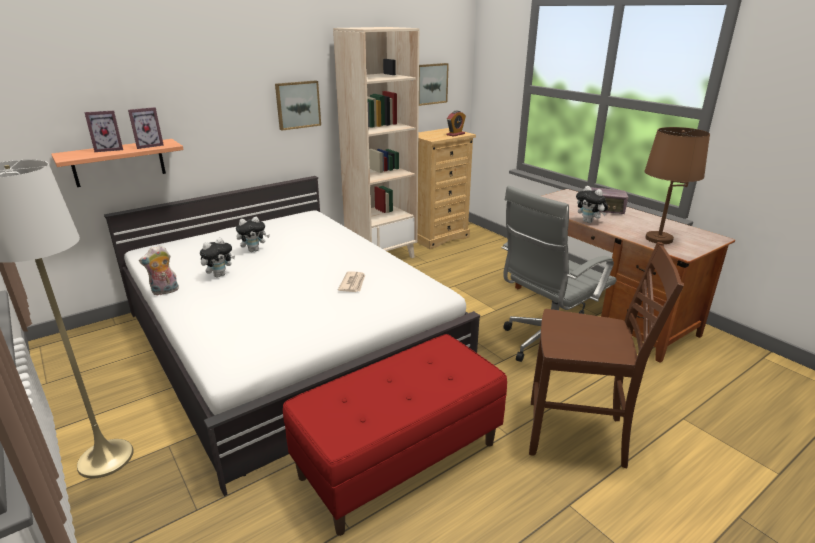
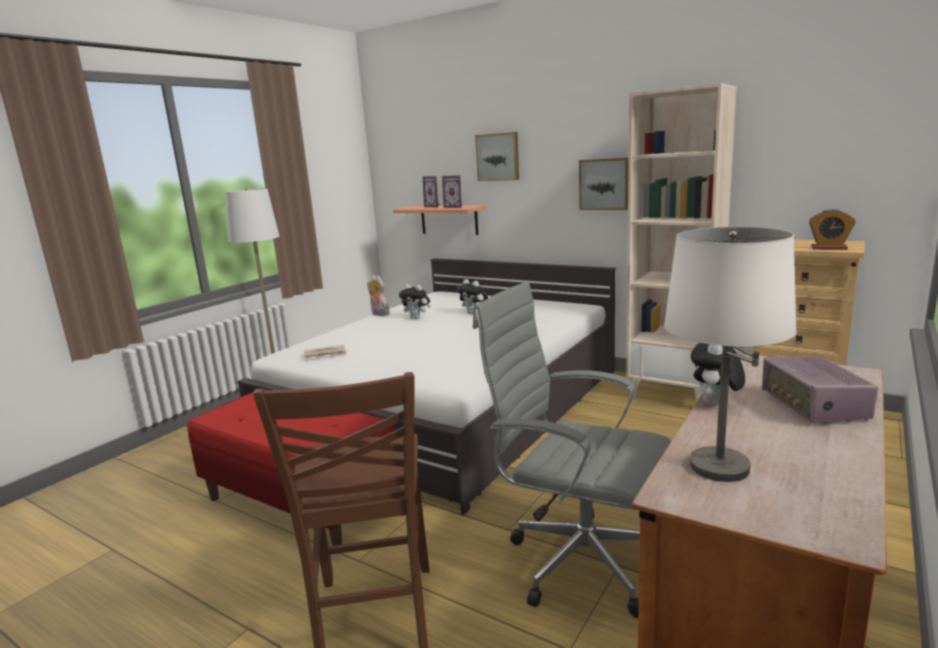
camera: 70 degrees right, 10 degrees down
(353, 283) = (439, 355): newspaper -> newspaper (325, 354)
(430, 84) = (826, 167): picture -> picture (498, 157)
(659, 239) = (718, 467): brown table lamp -> white table lamp

